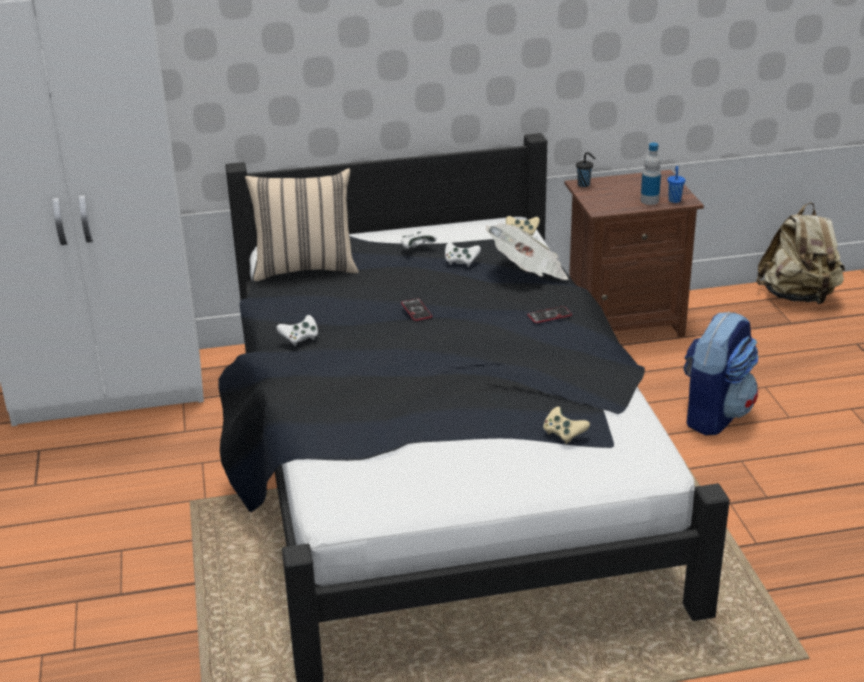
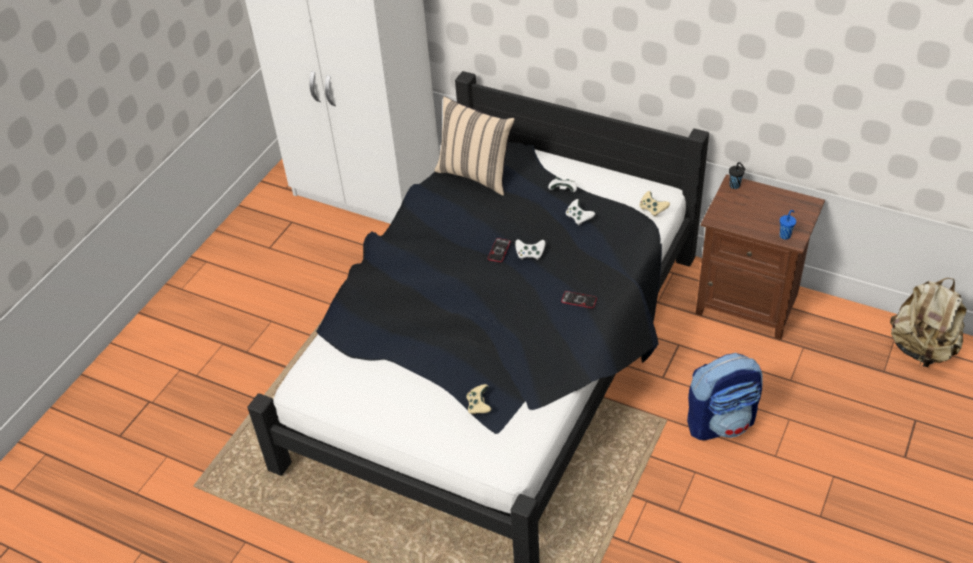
camera: 40 degrees right, 15 degrees up
(299, 339) = (408, 238): white game controller -> white game controller (530, 254)
(528, 272) = (613, 250): newspaper -> none
(649, 201) = (765, 227): bottle -> none

